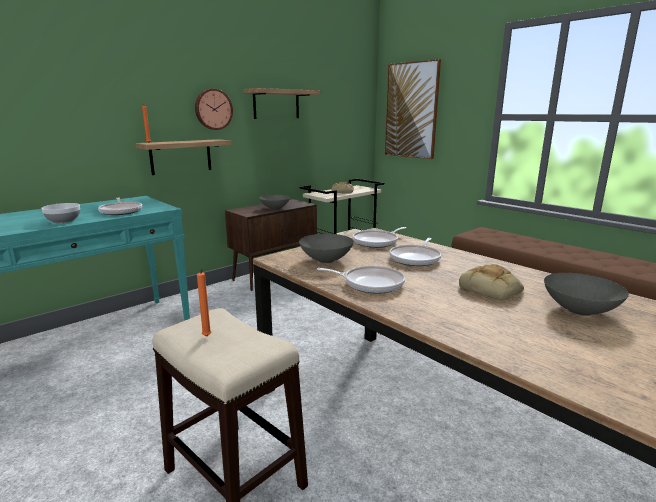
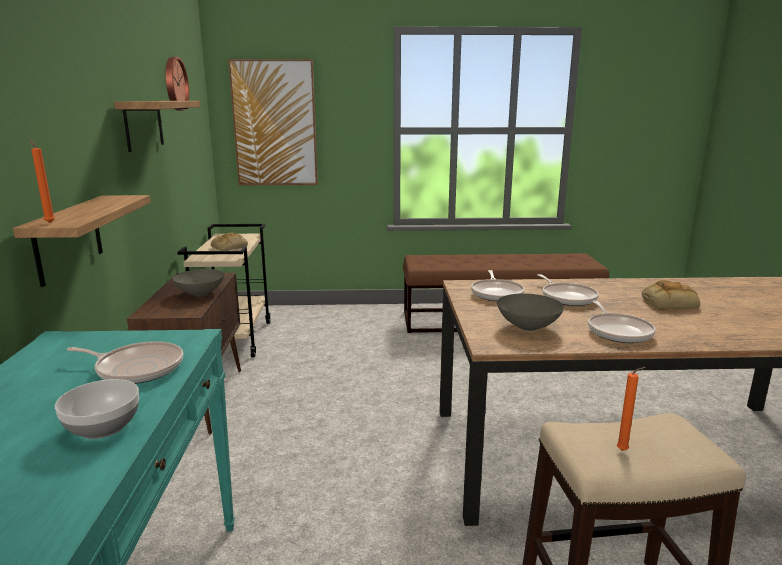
camera: 50 degrees left, 0 degrees up
(213, 109) = (90, 142): wall clock -> wall clock (174, 84)
(370, 284) = (618, 331): frying pan -> frying pan turned 120 degrees clockwise
(579, 311) = (730, 298): grey bowl -> none

